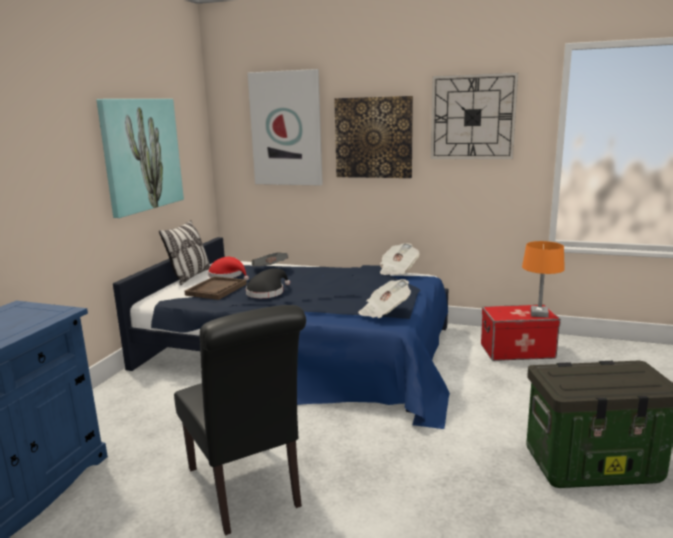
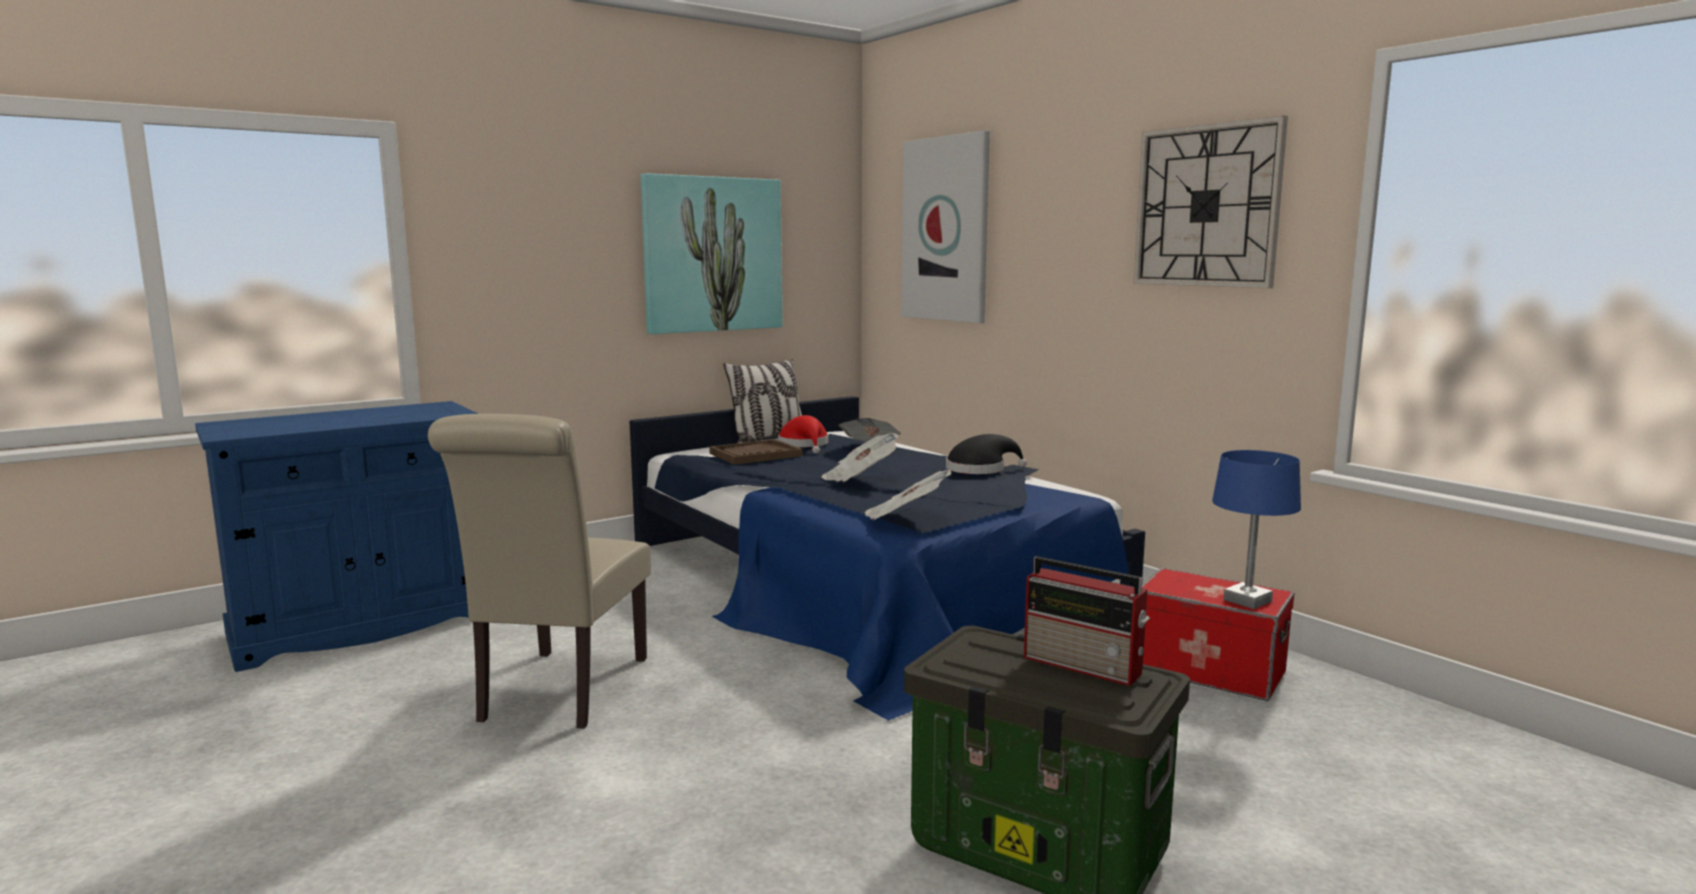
camera: 35 degrees right, 5 degrees down
(247, 490) = (559, 693): black chair -> beige chair
(267, 292) = (804, 468): black hat -> black hat (980, 469)
(373, 137) = (1056, 244): picture -> none
(397, 270) = (1046, 478): newspaper -> newspaper (860, 478)
(539, 314) = (1247, 601): orange table lamp -> blue table lamp
(612, 370) = (1085, 666): none -> radio

